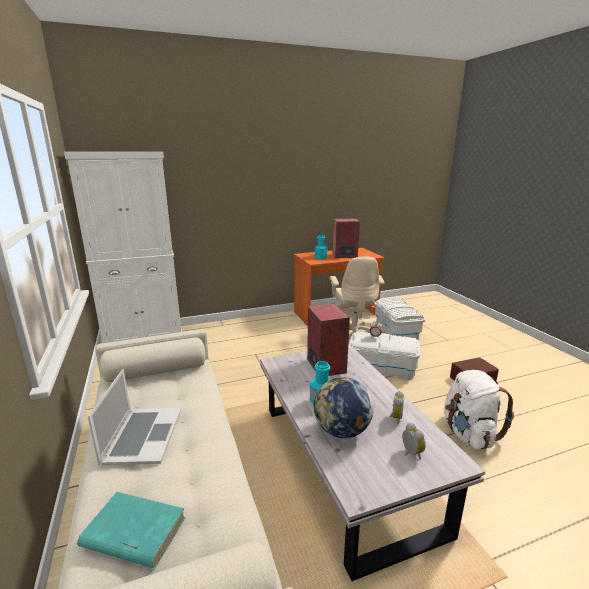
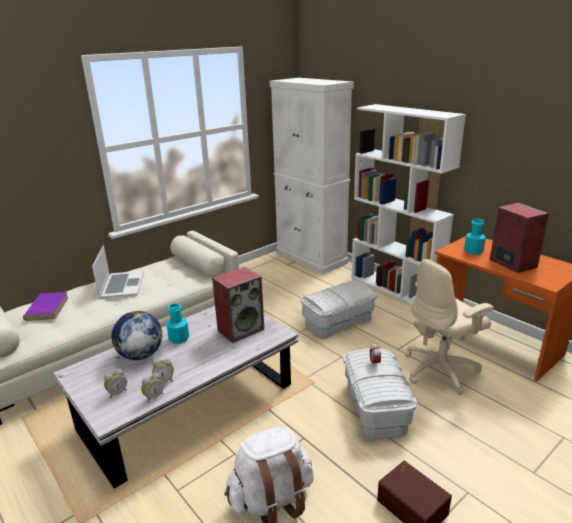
camera: 70 degrees right, 5 degrees up
(133, 532) = (47, 308): turquoise book -> purple book
(142, 435) = (121, 285): laptop -> laptop turned 75 degrees counterclockwise
(244, 322) = (395, 289): none -> white bookcase
(396, 331) = (503, 408): white storage box -> white storage box (338, 322)
(422, 427) = (153, 397): none -> alarm clock

